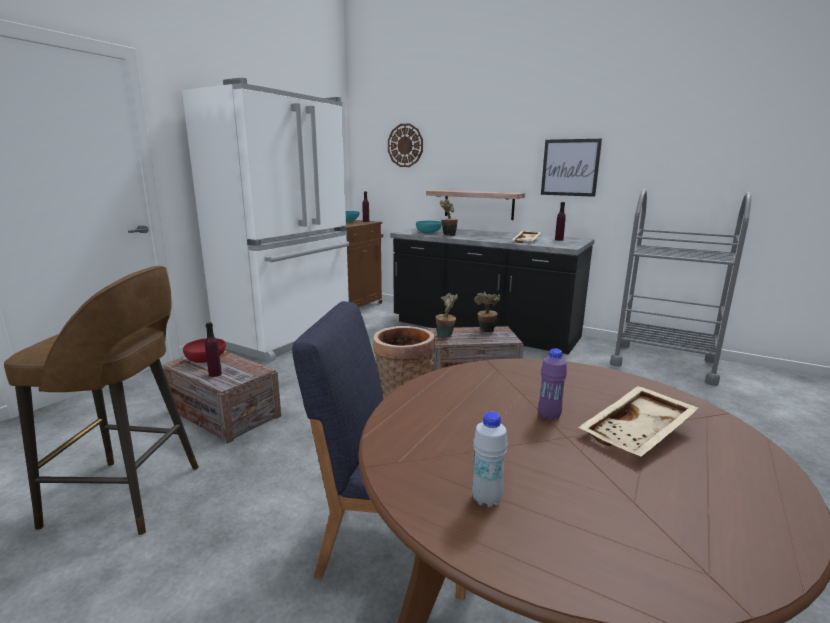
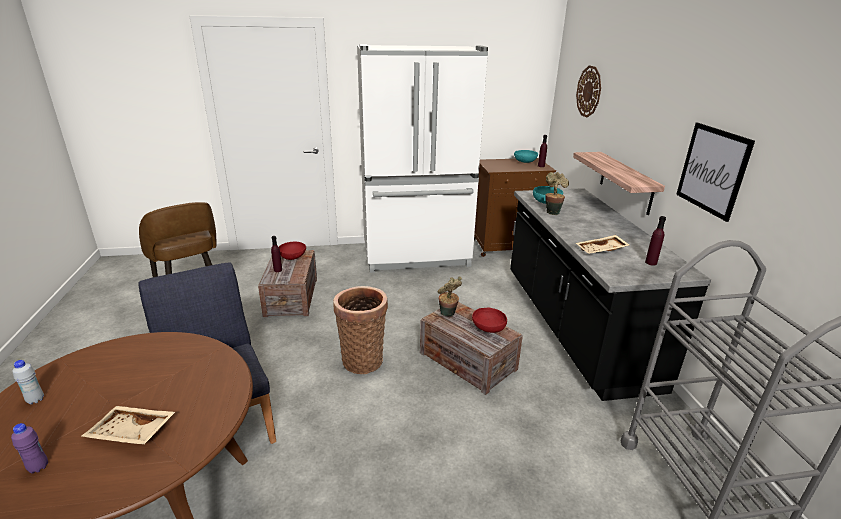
camera: 50 degrees right, 10 degrees up
(486, 331) = (488, 328): potted plant -> red bowl
(549, 416) = (141, 393): purple bottle -> purple bottle (38, 467)

